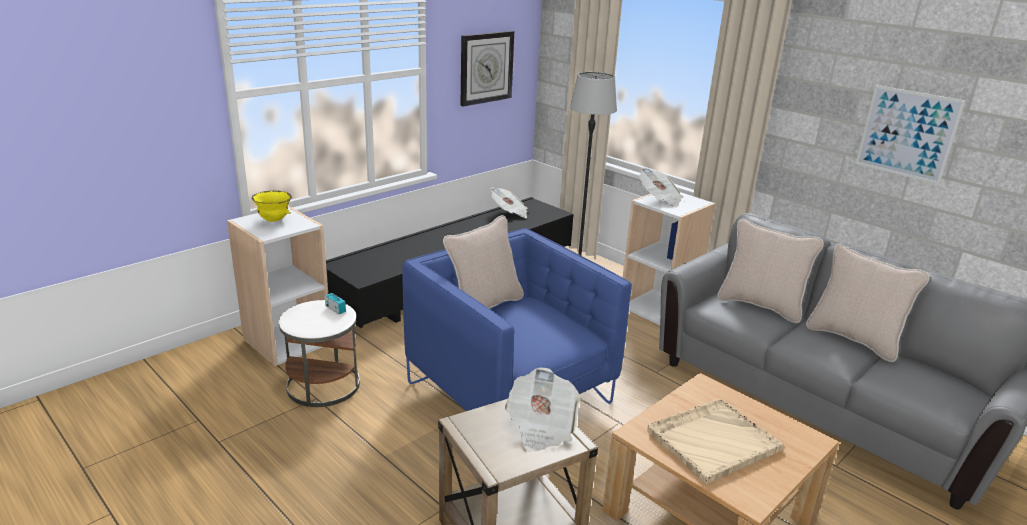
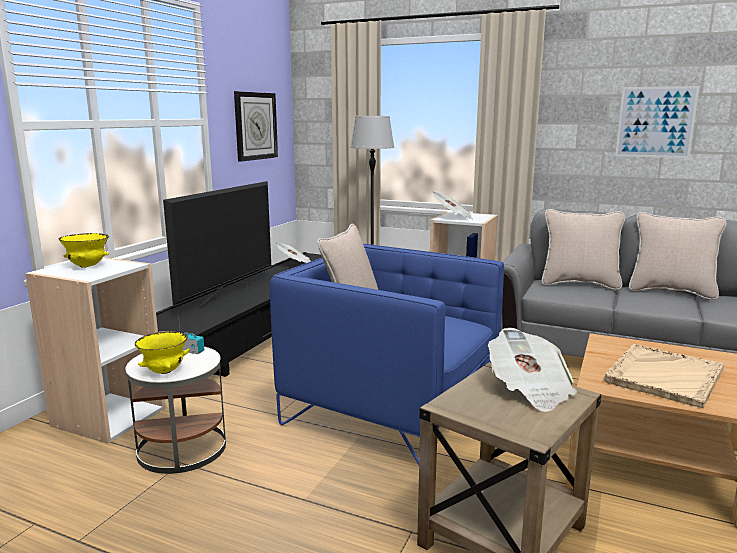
camera: 20 degrees left, 10 degrees down
(304, 327) = (165, 371): none -> yellow bowl
(420, 243) = (227, 294): none -> television

